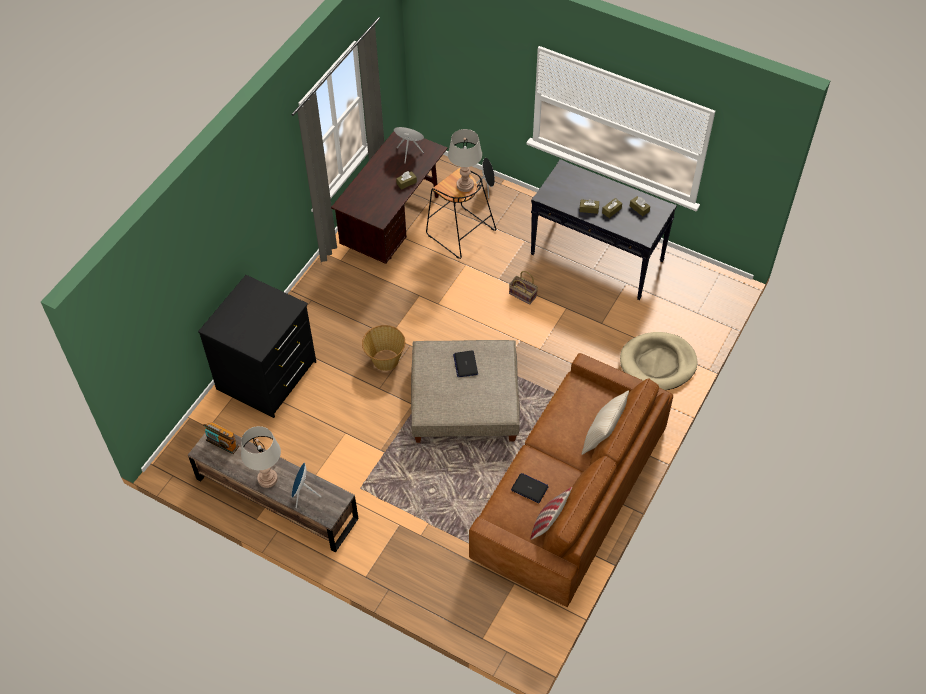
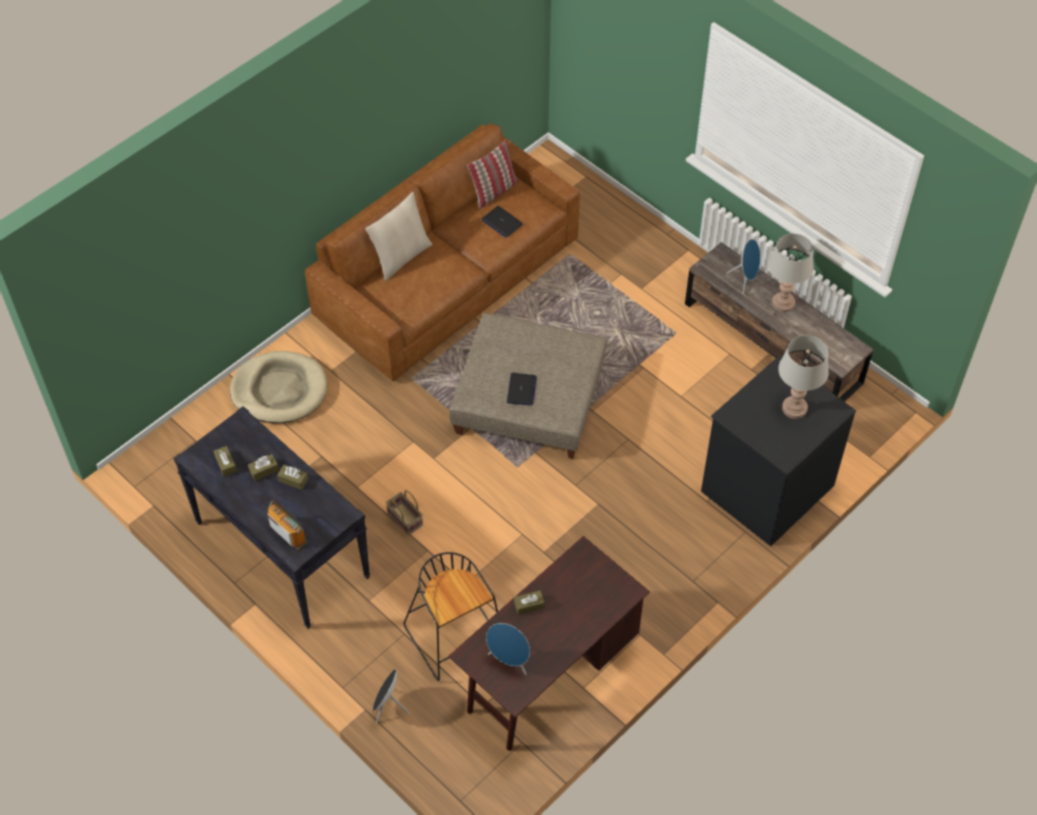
camera: 165 degrees left, 0 degrees up
(222, 443) = (832, 352): radio -> radio (288, 533)
(385, 360) = (612, 473): basket -> none
(465, 185) = (443, 591): grey table lamp -> grey table lamp (794, 408)

